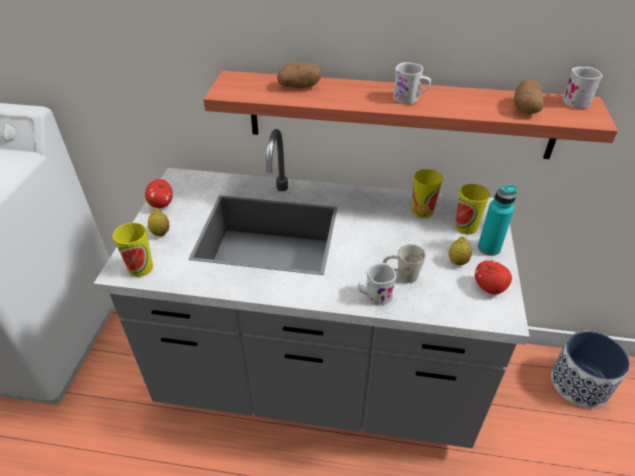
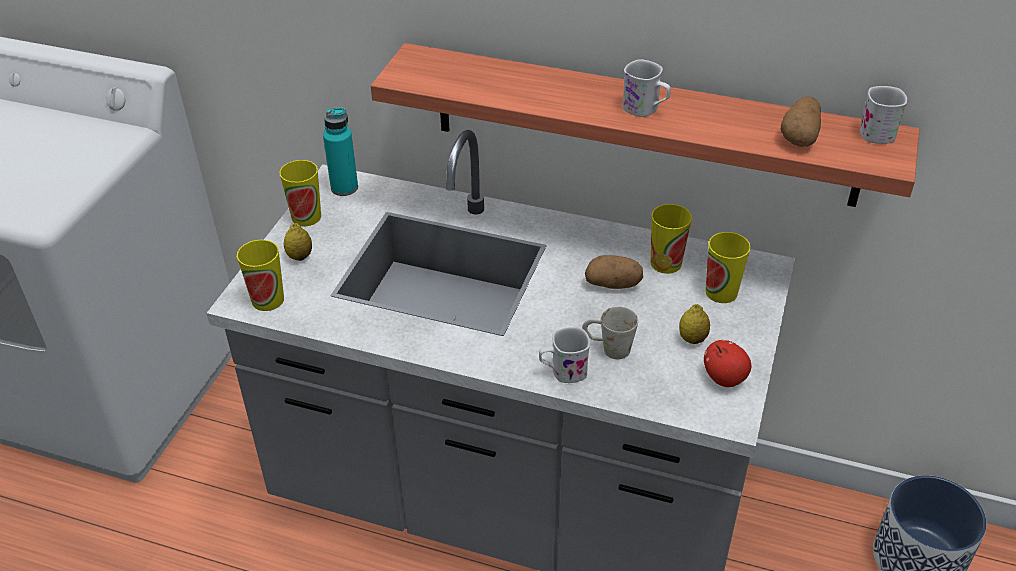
camera: 10 degrees right, 0 degrees up
(161, 204) = (306, 217): apple -> cup
(299, 87) = (501, 77): potato -> potato (613, 284)
(489, 248) = (743, 325): turquoise bottle -> turquoise bottle (344, 188)

